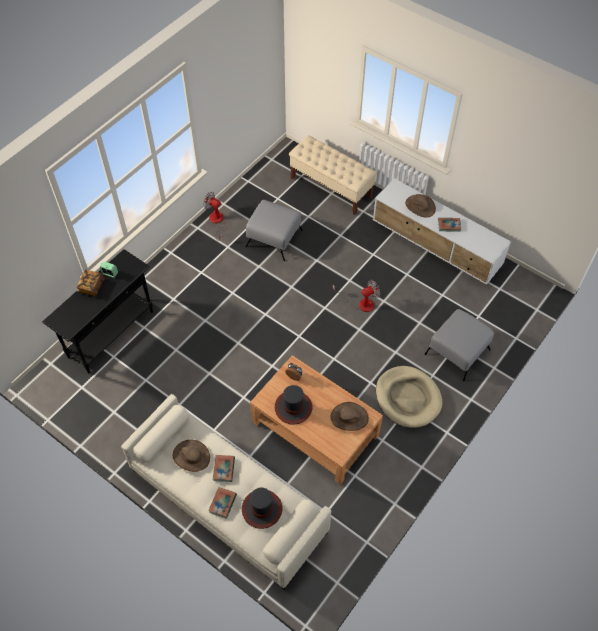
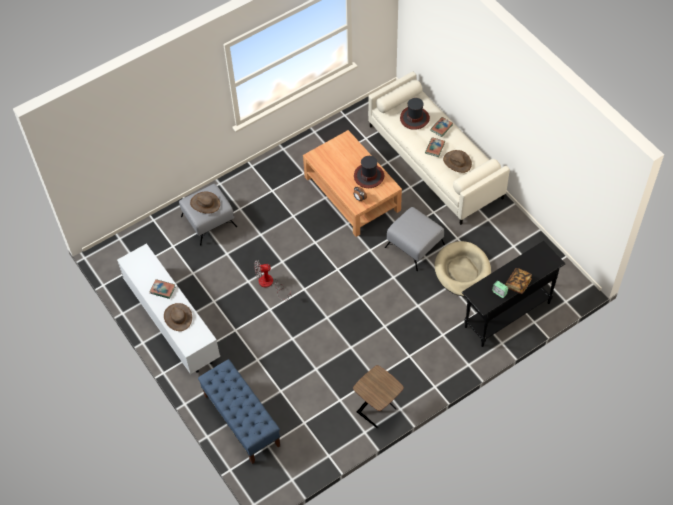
camera: 160 degrees left, 0 degrees up
(217, 222) = (378, 410): fan -> brown side table
(274, 238) = (325, 374): grey ottoman -> grey ottoman (414, 245)
(331, 187) = (241, 420): beige bench -> blue bench
(349, 418) = (329, 159): brown hat -> brown hat (205, 203)
(408, 398) = (269, 196): beige dog bed -> beige dog bed (462, 271)

